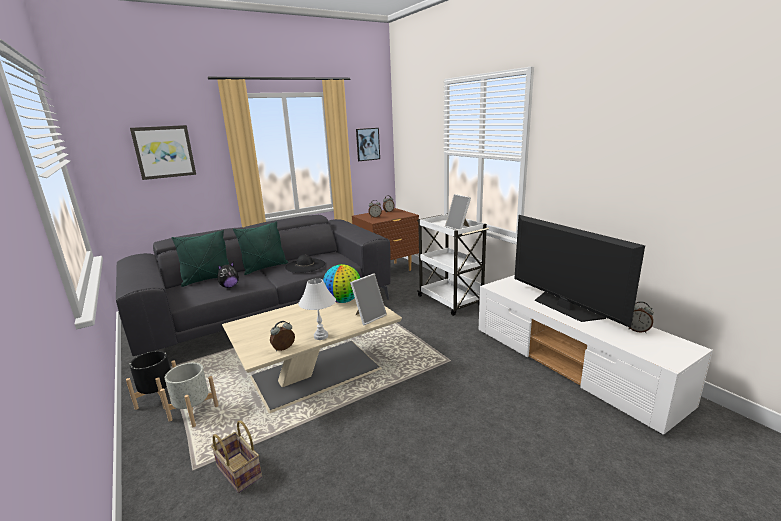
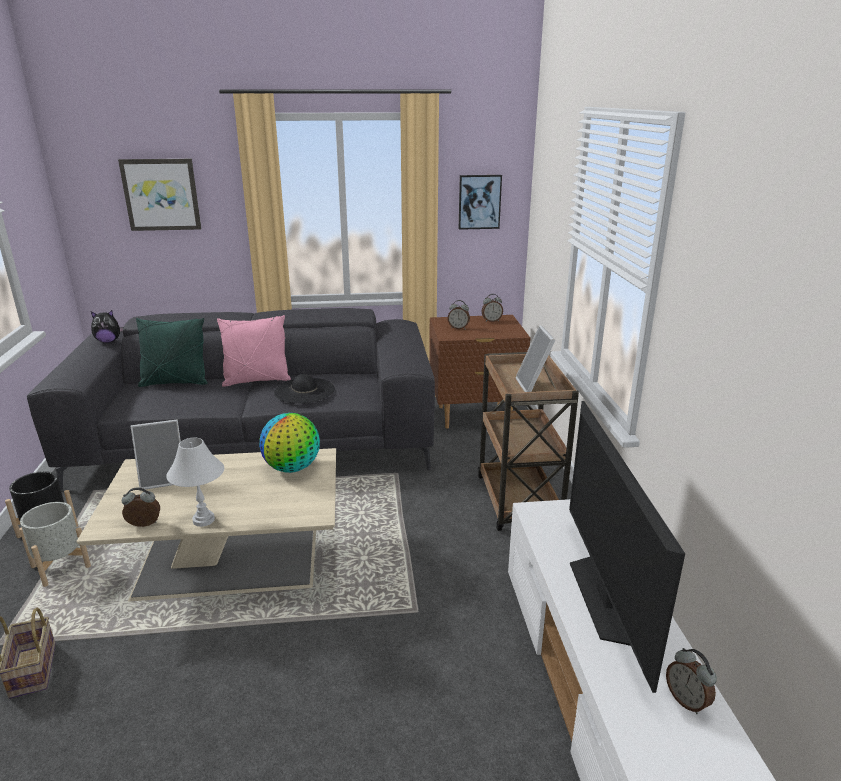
camera: 25 degrees right, 5 degrees up
(229, 286) = (186, 401): plush toy -> plush toy (108, 341)
(264, 268) = (257, 380): green pillow -> pink pillow
(369, 317) = (293, 508): picture frame -> picture frame (164, 479)
(450, 301) = (518, 502): white cart -> brown cart

